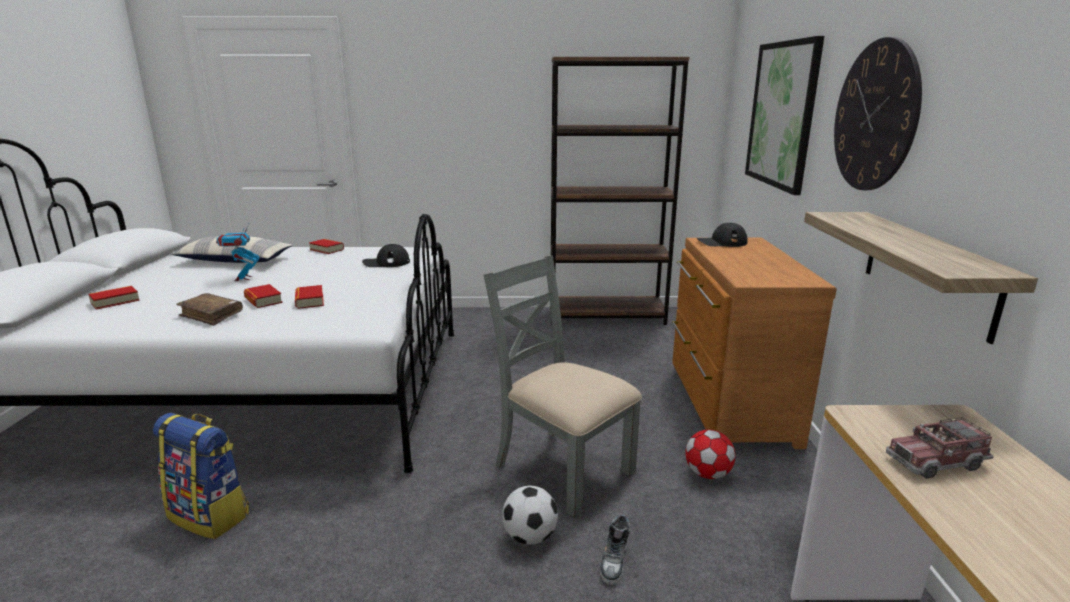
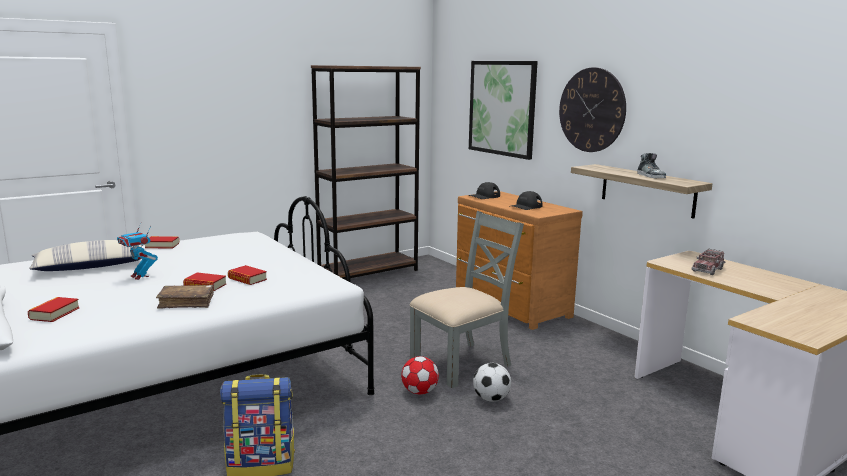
camera: 35 degrees left, 5 degrees down
(386, 263) = (244, 246): black cap -> black cap (526, 206)
(562, 468) = (462, 363): grey chair -> grey chair turned 135 degrees clockwise
(614, 561) = (546, 393): shoe -> shoe (651, 176)
(707, 474) = (542, 342): football -> football (419, 392)

